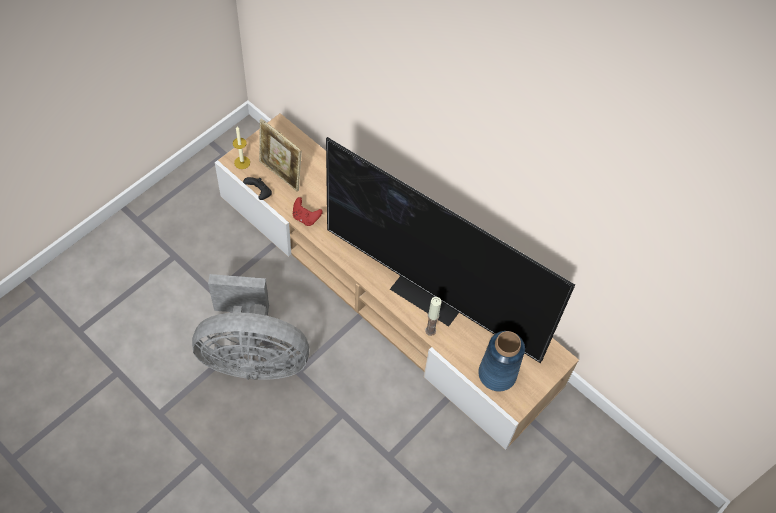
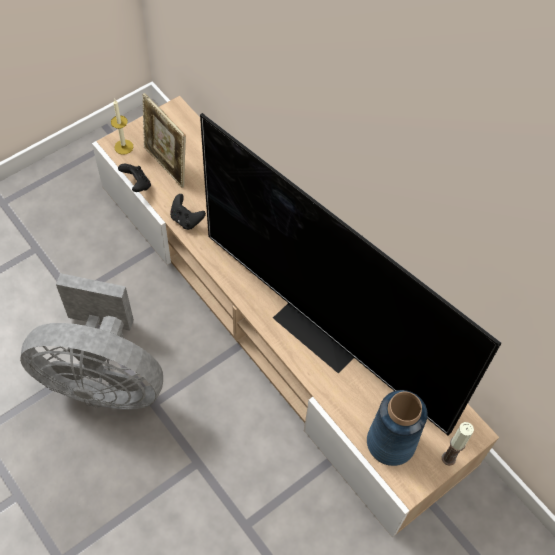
camera: 10 degrees right, 0 degrees up
(306, 218) = (186, 219): red game controller -> black game controller
(430, 330) = (314, 375): candle -> candle (448, 458)

